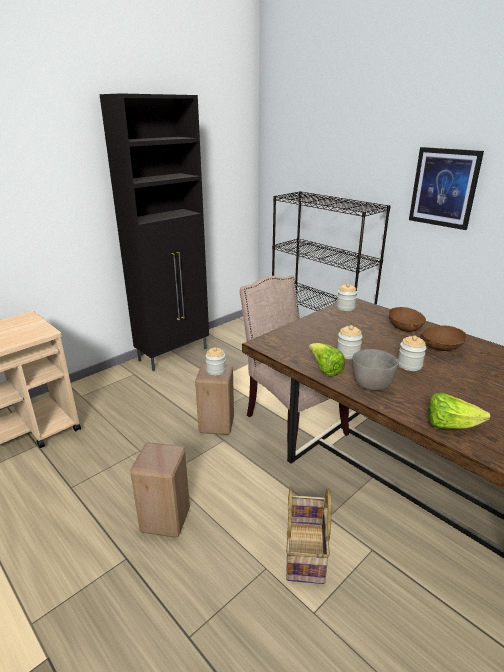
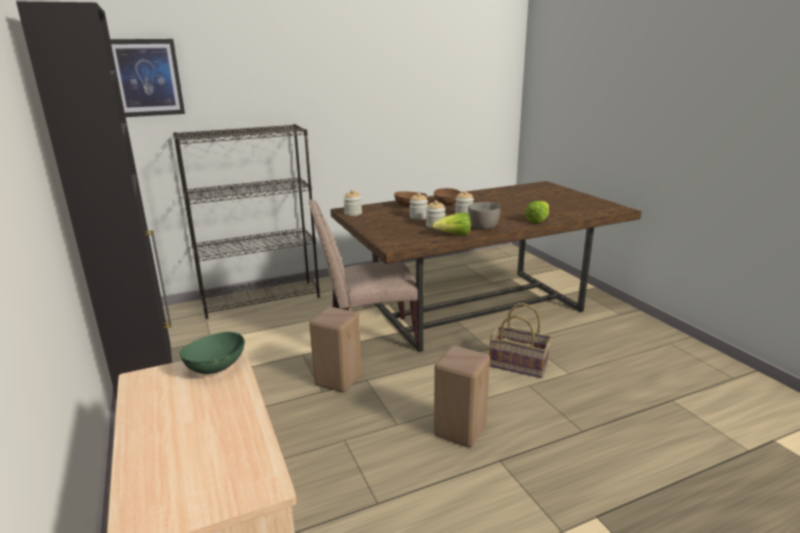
camera: 70 degrees left, 5 degrees down
(36, 331) = (216, 366): none -> green bowl
(216, 370) = (334, 314): jar -> jar (418, 217)
(444, 188) = (336, 100): picture -> picture (146, 78)

